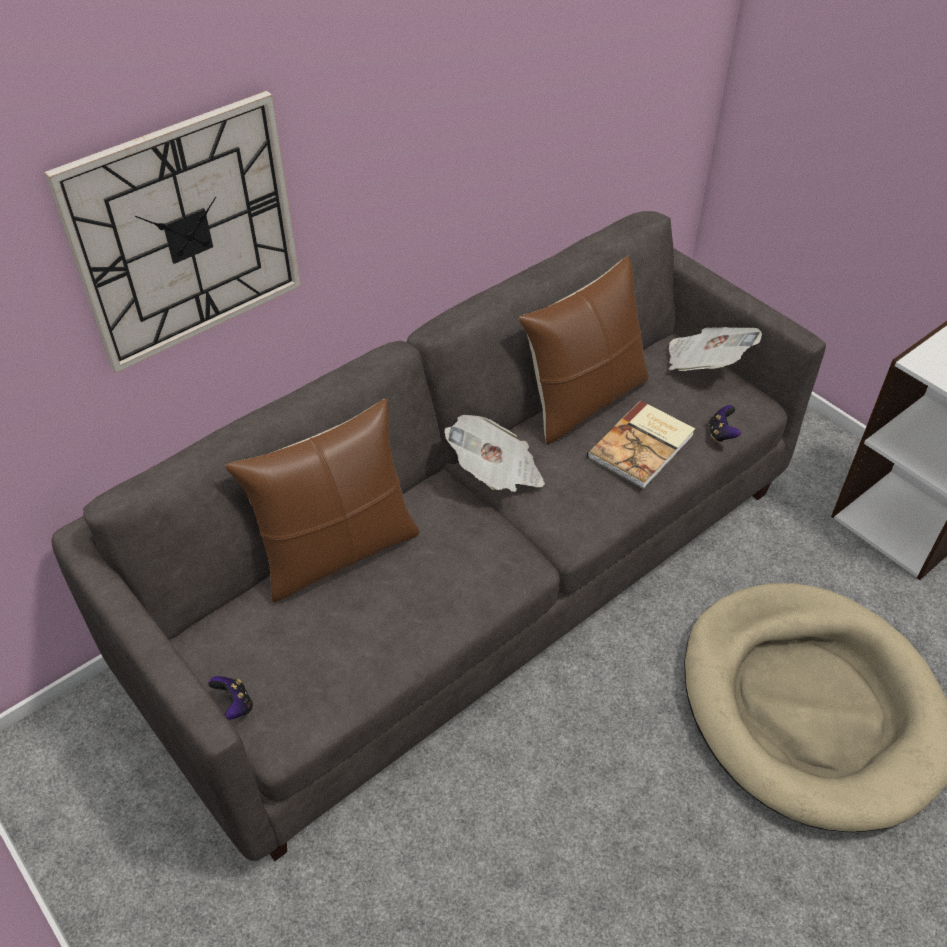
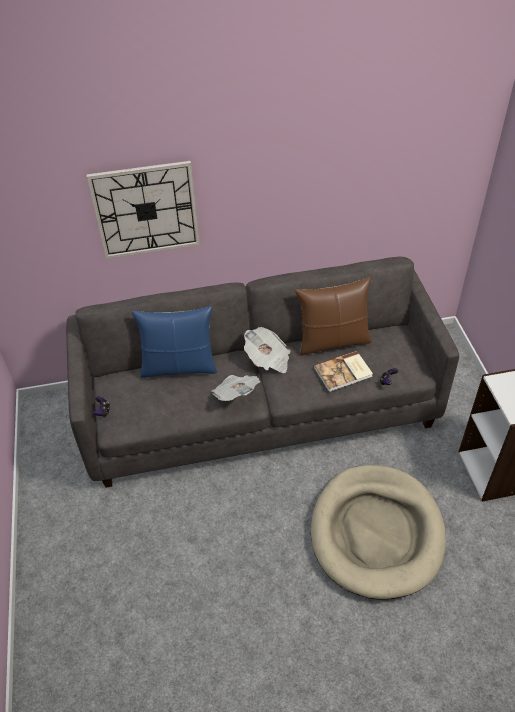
camera: 30 degrees right, 0 degrees up
(337, 551) = (179, 367): brown pillow -> blue pillow
(706, 363) = (407, 345): newspaper -> newspaper (236, 394)

